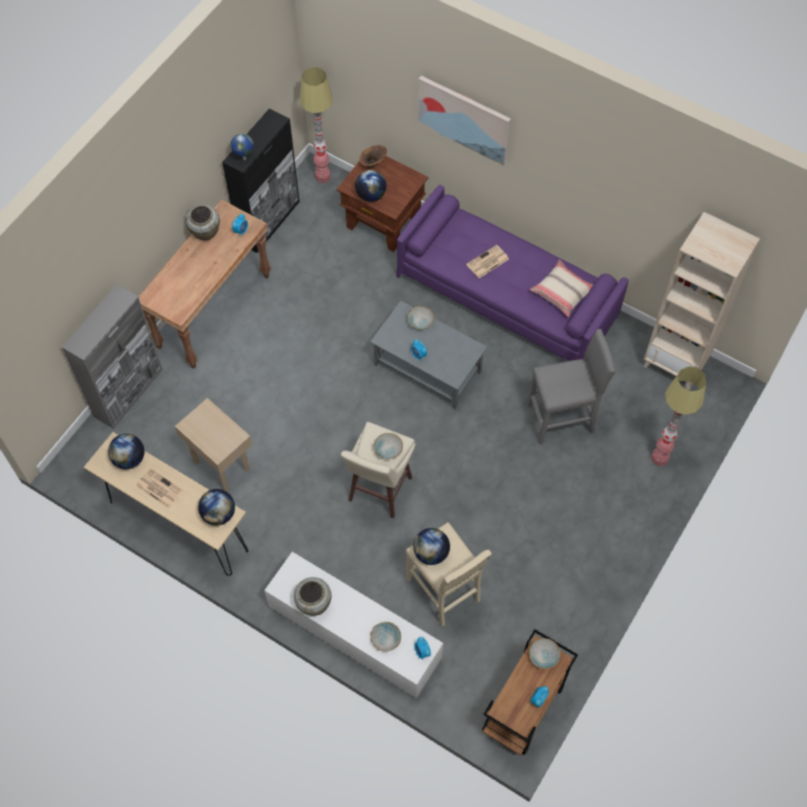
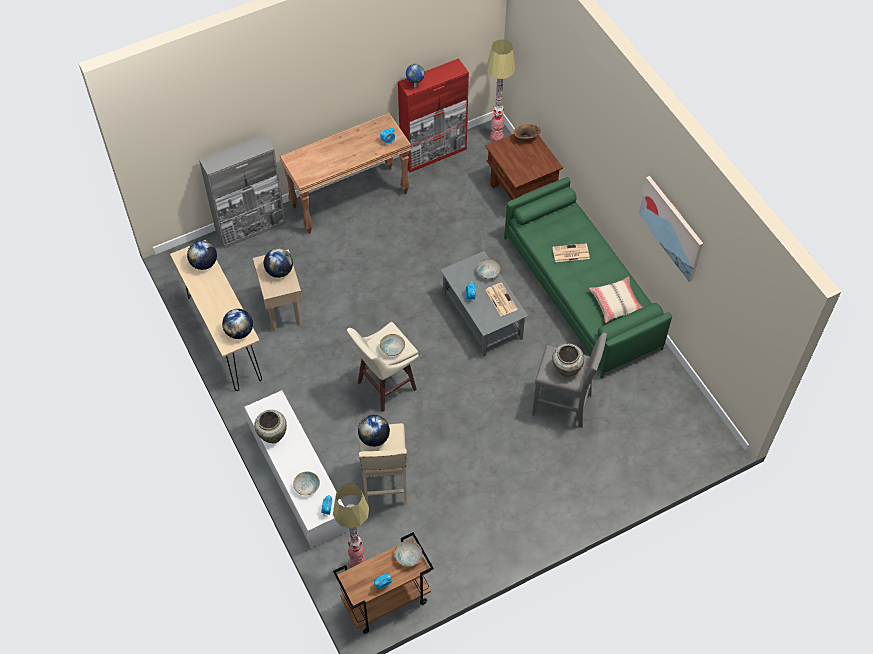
camera: 30 degrees right, 5 degrees down
(158, 488) = (210, 293): newspaper -> newspaper (500, 299)
(205, 233) = (361, 131): beige vase -> beige vase (566, 369)
(269, 221) = (434, 154): black cabinet -> red cabinet
(371, 195) = (508, 161): globe -> globe (279, 271)
(464, 119) = (591, 124): picture -> picture (671, 228)
(507, 296) = (582, 293): purple sofa -> green sofa
(659, 458) = (622, 473): floor lamp -> floor lamp (357, 563)
(676, 362) = (687, 408): beige bookcase -> none

